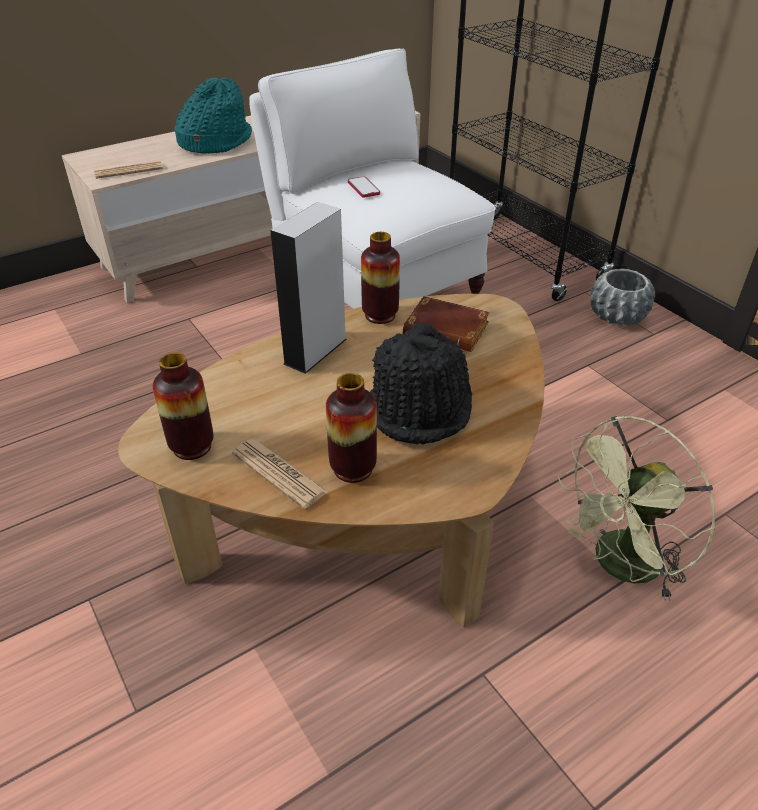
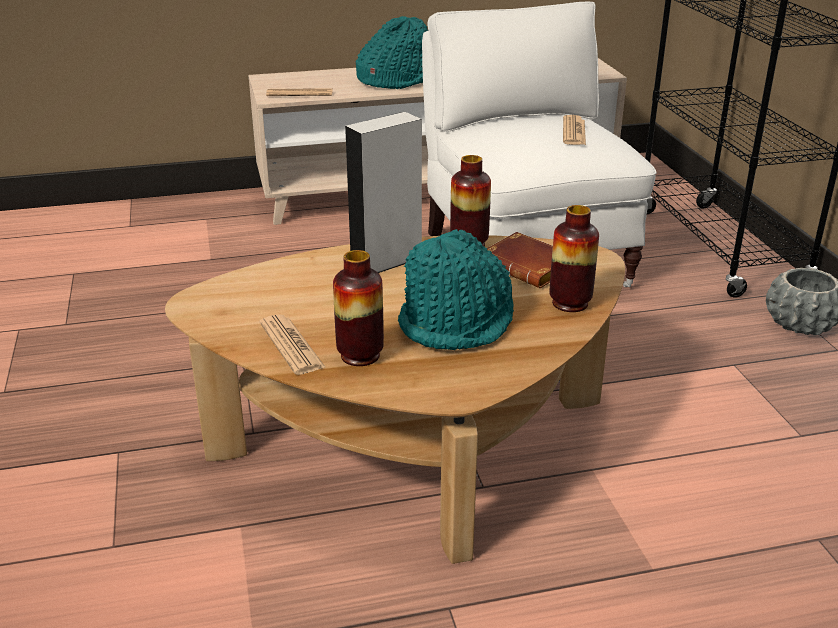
camera: 20 degrees right, 10 degrees down
(192, 447) = (229, 312): vase -> vase (570, 303)
(363, 188) = (513, 133): phone -> none
(415, 179) = (574, 131): none -> newspaper
(420, 407) = (457, 322): black hat -> turquoise hat
(619, 567) = (656, 556): green fan -> none

